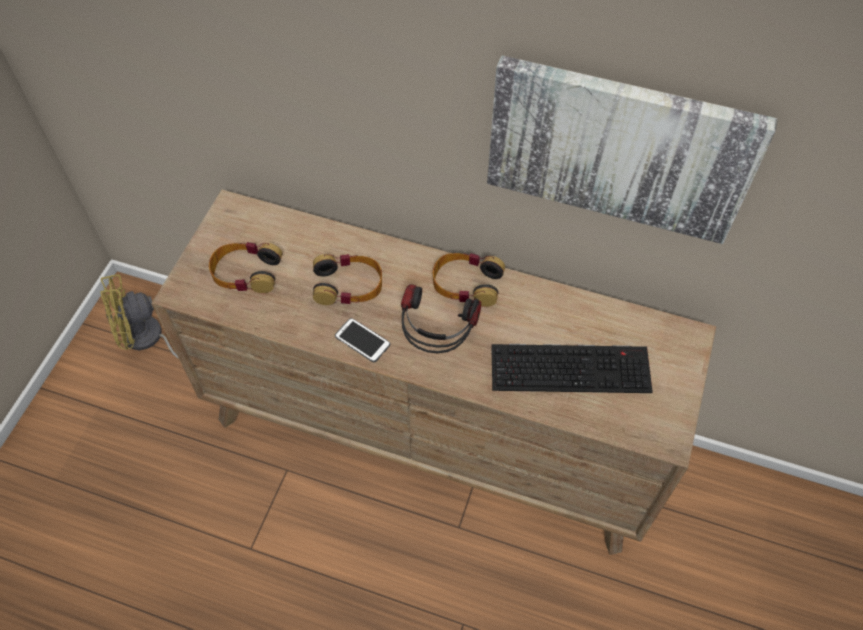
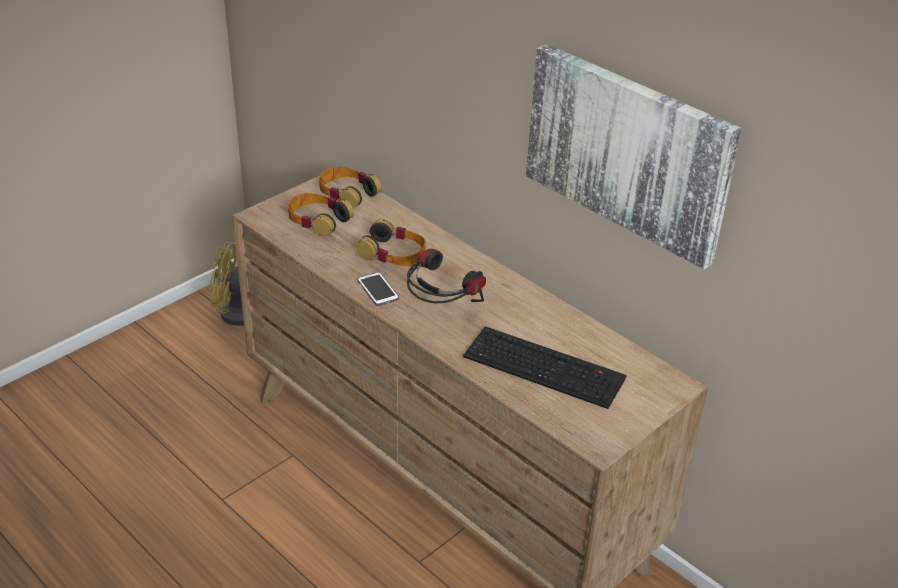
camera: 25 degrees right, 20 degrees down
(466, 283) = (494, 284): headphones -> headphones (347, 193)

